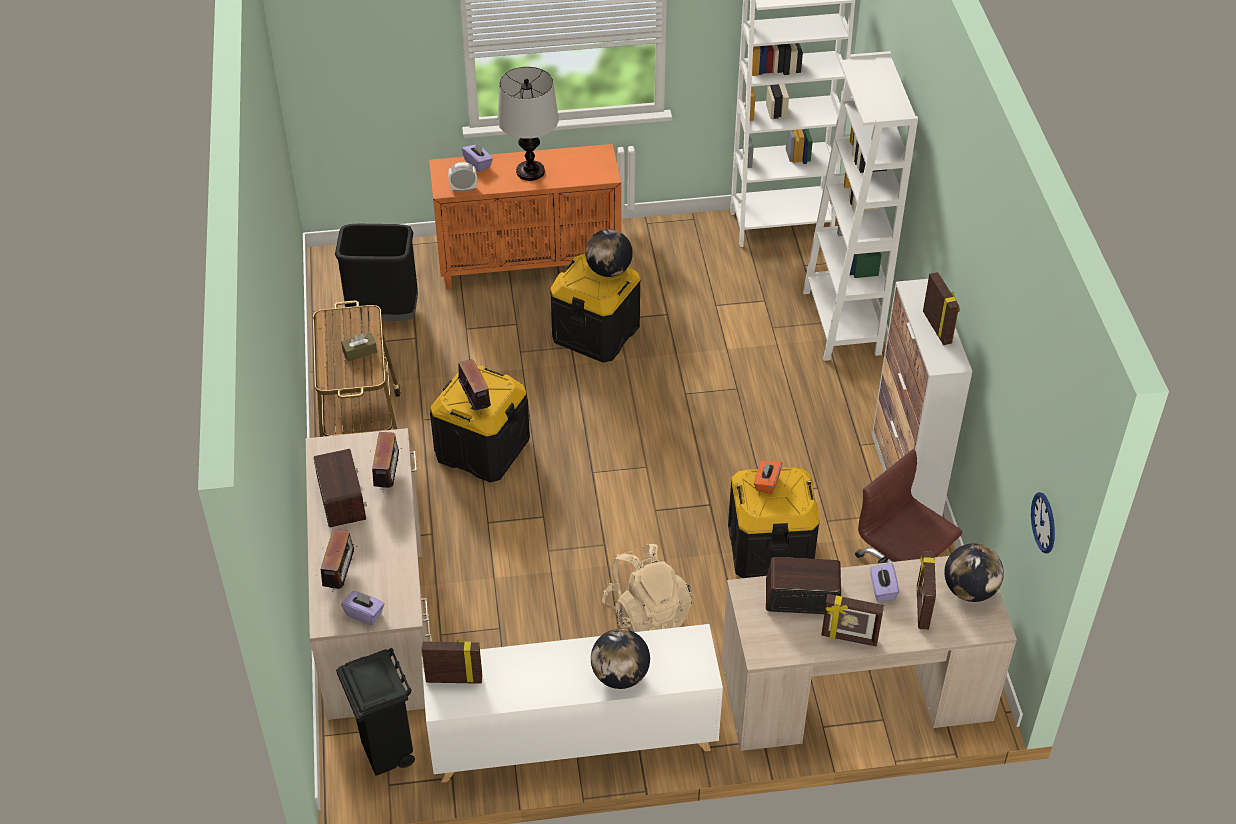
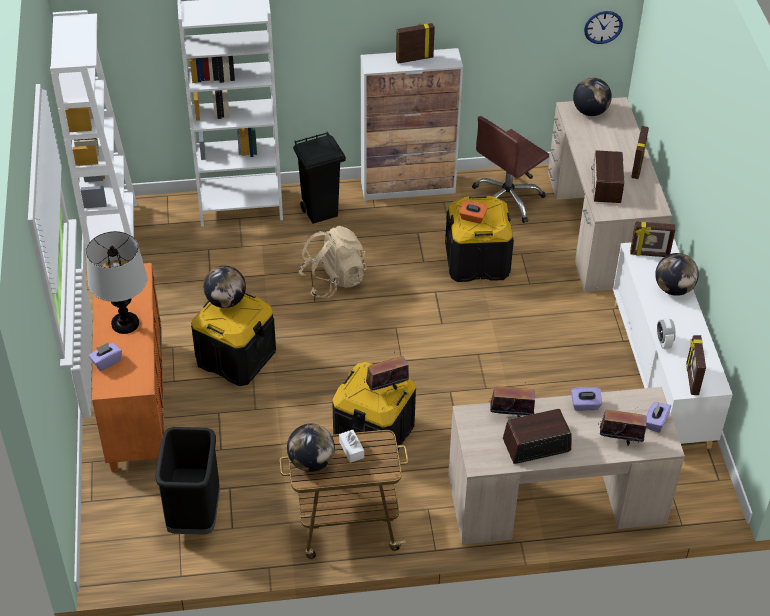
camera: 90 degrees left, 0 degrees up
(347, 323) = (311, 462): none -> globe
(359, 352) = (351, 449): brown tissue box -> white tissue box
(387, 753) = (691, 482): black trash can -> black trash can (321, 212)
(463, 189) = (143, 371): alarm clock -> alarm clock (663, 342)
(647, 615) = (545, 330): beige backpack -> beige backpack (333, 280)
(882, 589) = (594, 149): purple tissue box -> purple tissue box (585, 405)
(921, 607) = (607, 133): picture frame -> picture frame (649, 254)

